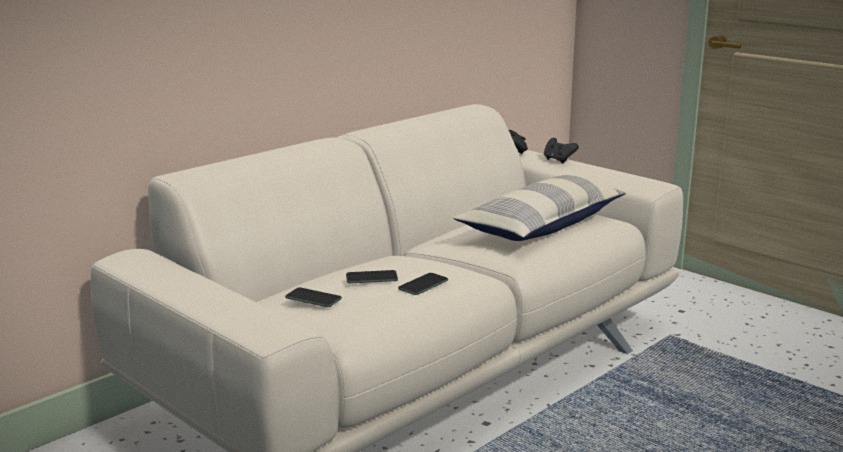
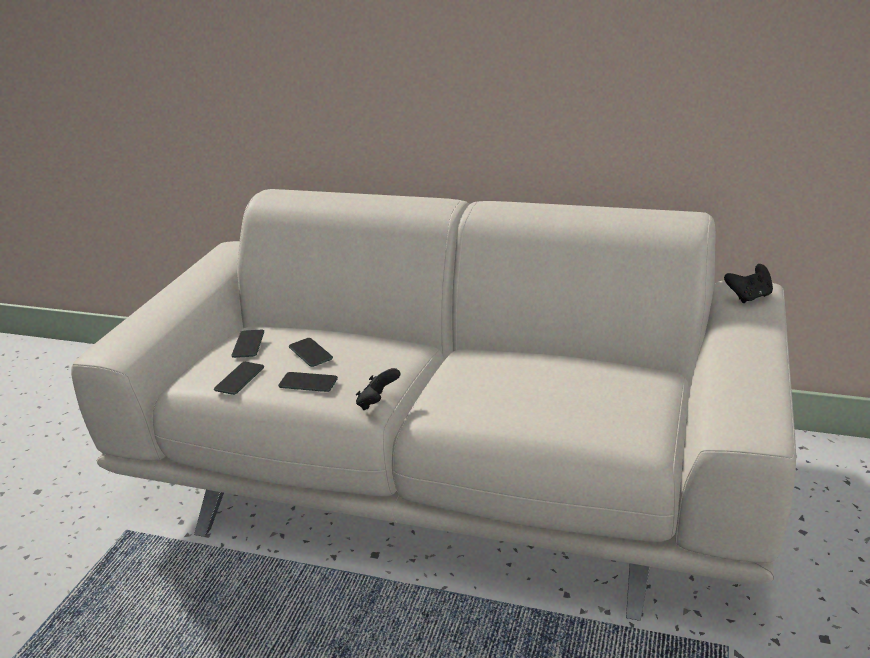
camera: 65 degrees right, 10 degrees up
(377, 307) = (239, 379): none -> phone
(542, 225) = (561, 397): pillow -> none
(558, 160) = (754, 333): black game controller -> black game controller (377, 403)

